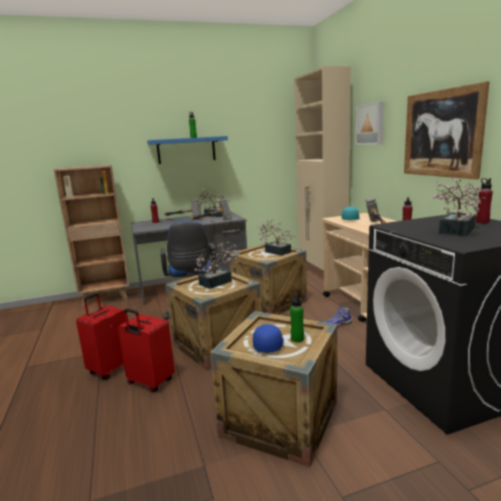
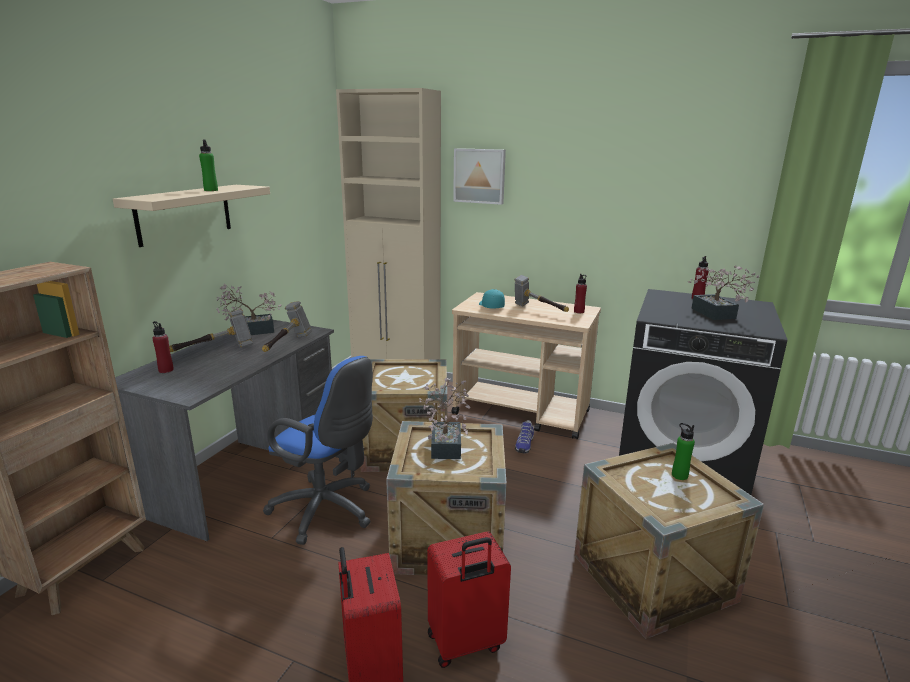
camera: 50 degrees left, 5 degrees up
(186, 150) = (184, 214): blue shelf -> beige shelf
(268, 344) = (675, 495): blue cap -> none
(276, 251) = (408, 371): potted plant -> none
(441, 133) = (603, 200): picture -> none

